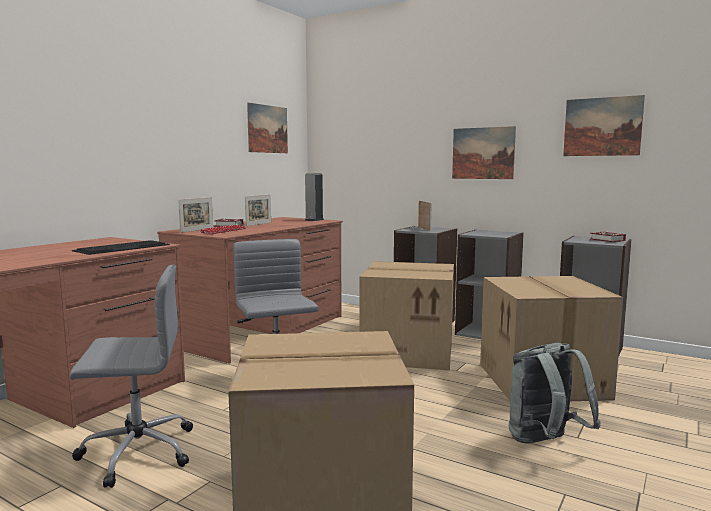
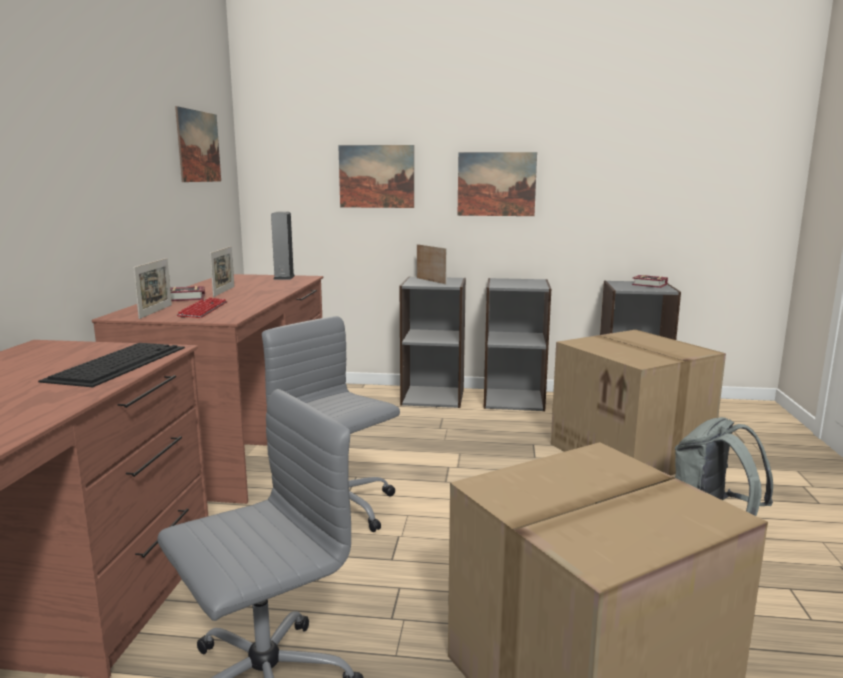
camera: 25 degrees left, 5 degrees up
(409, 351) = (459, 440): cardboard box -> none
(602, 126) = (636, 156): picture -> picture (376, 176)

